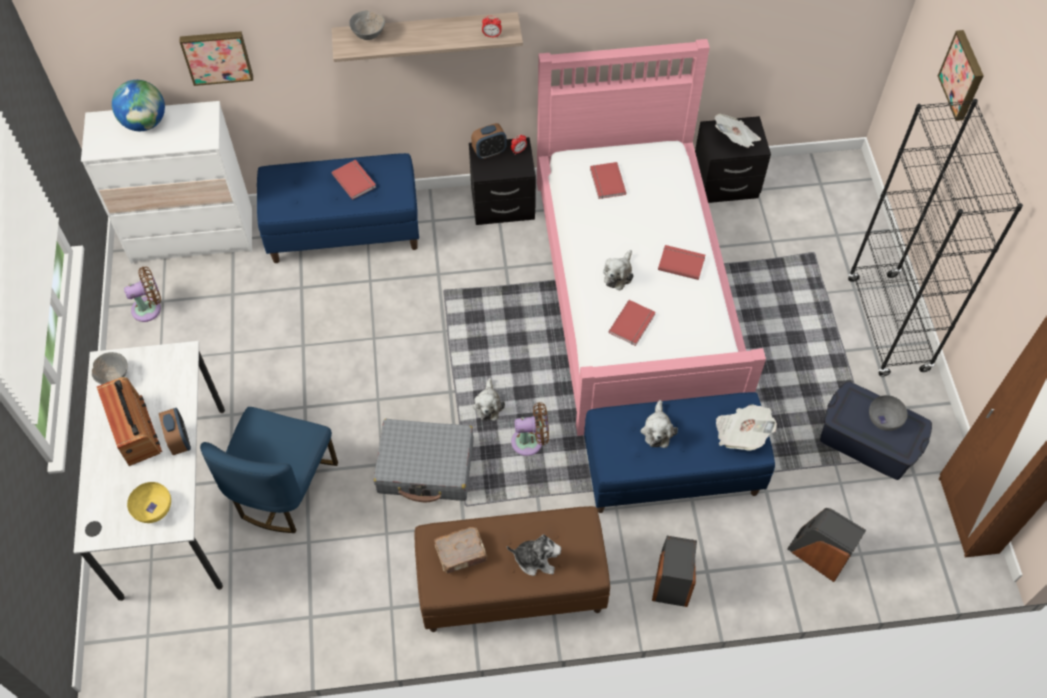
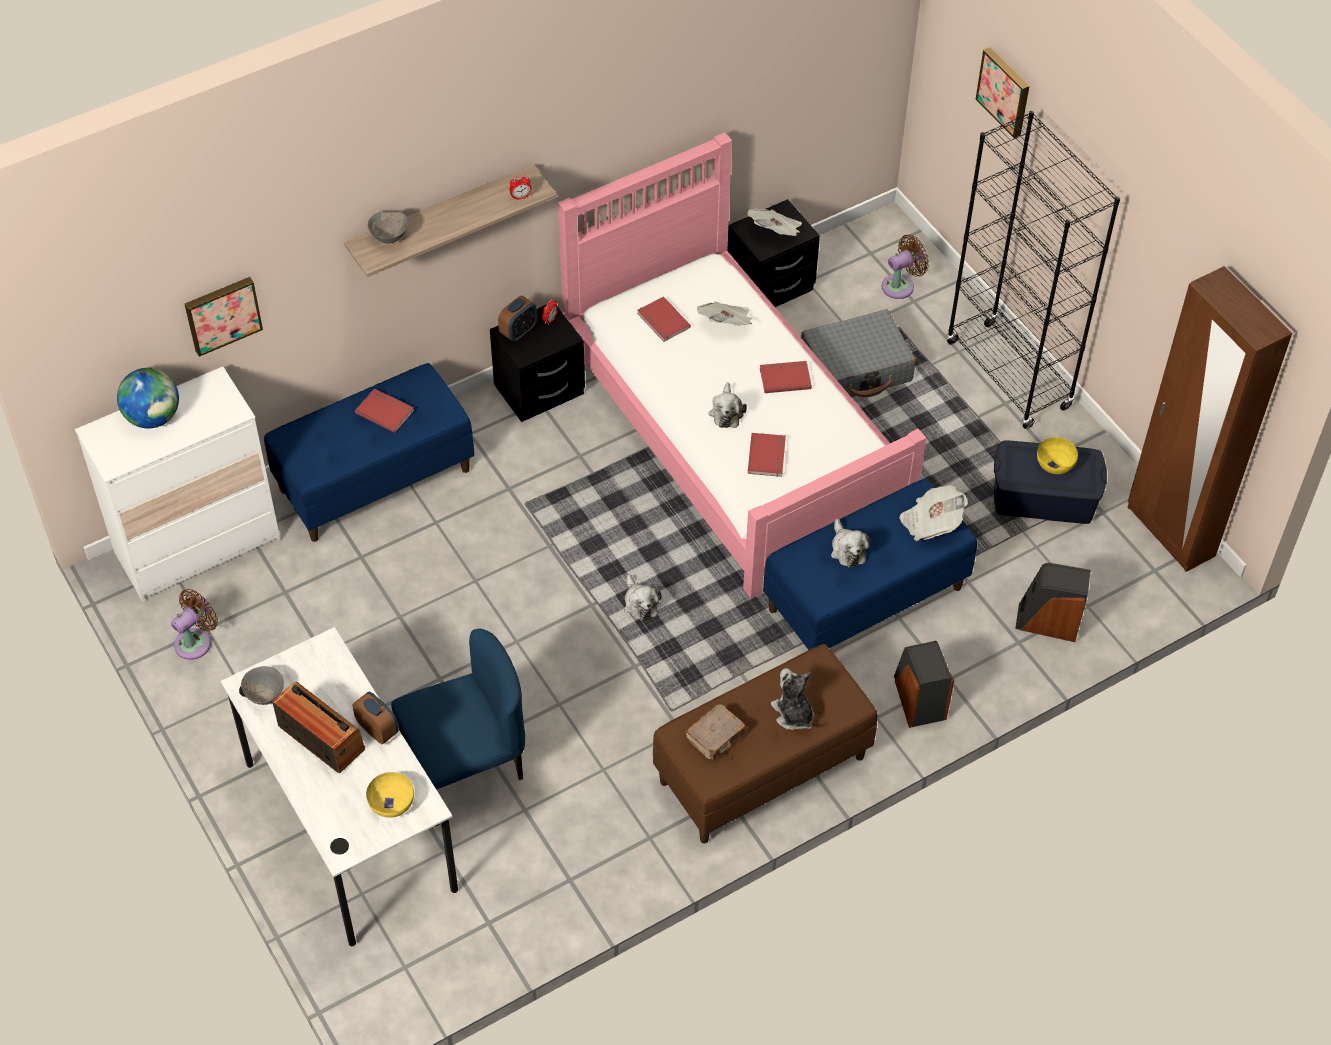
camera: 25 degrees left, 5 degrees down
(283, 489) = (465, 769): blue chair -> blue chair turned 105 degrees counterclockwise
(426, 467) = (608, 689): grey suitcase -> grey suitcase (856, 367)
(530, 442) = (705, 623): brown fan -> brown fan (901, 285)
(536, 559) = (793, 714): plush toy -> plush toy turned 105 degrees counterclockwise
(657, 201) = (726, 323): none -> newspaper
(884, 419) = (1055, 464): grey bowl -> yellow bowl

